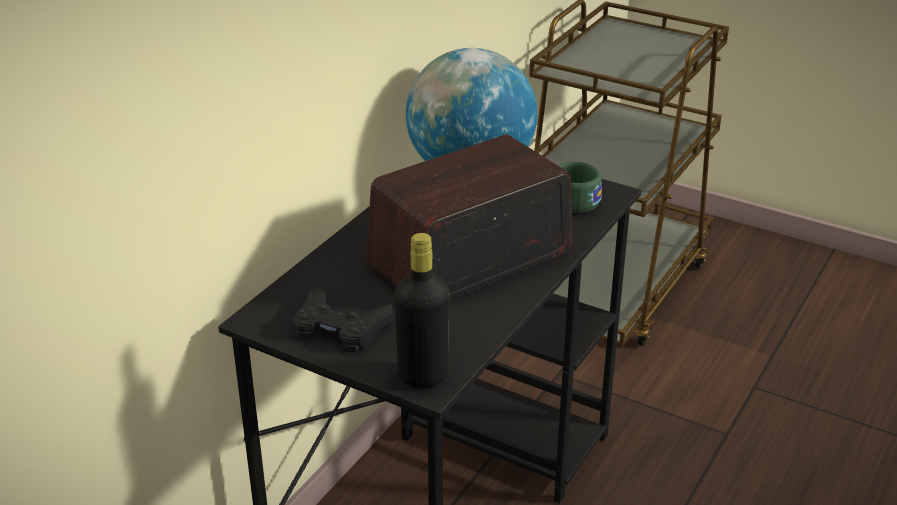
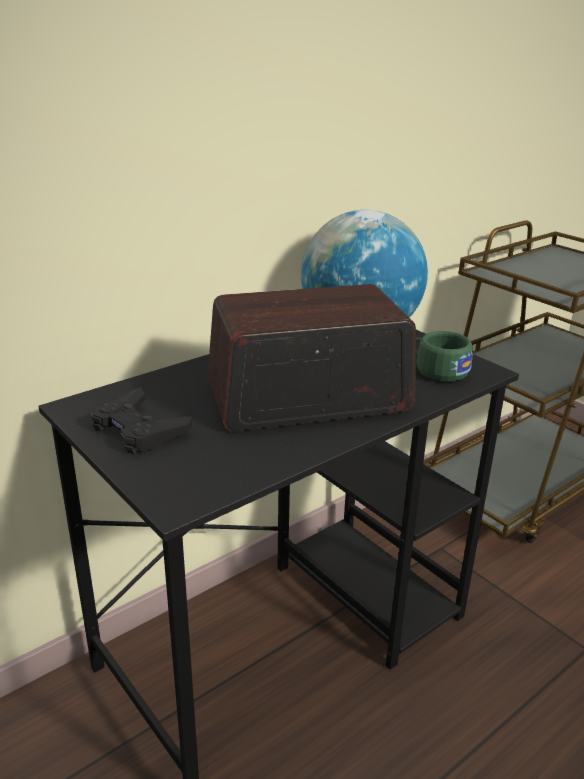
camera: 20 degrees right, 5 degrees down
(423, 376) = (177, 492): black bottle -> none

